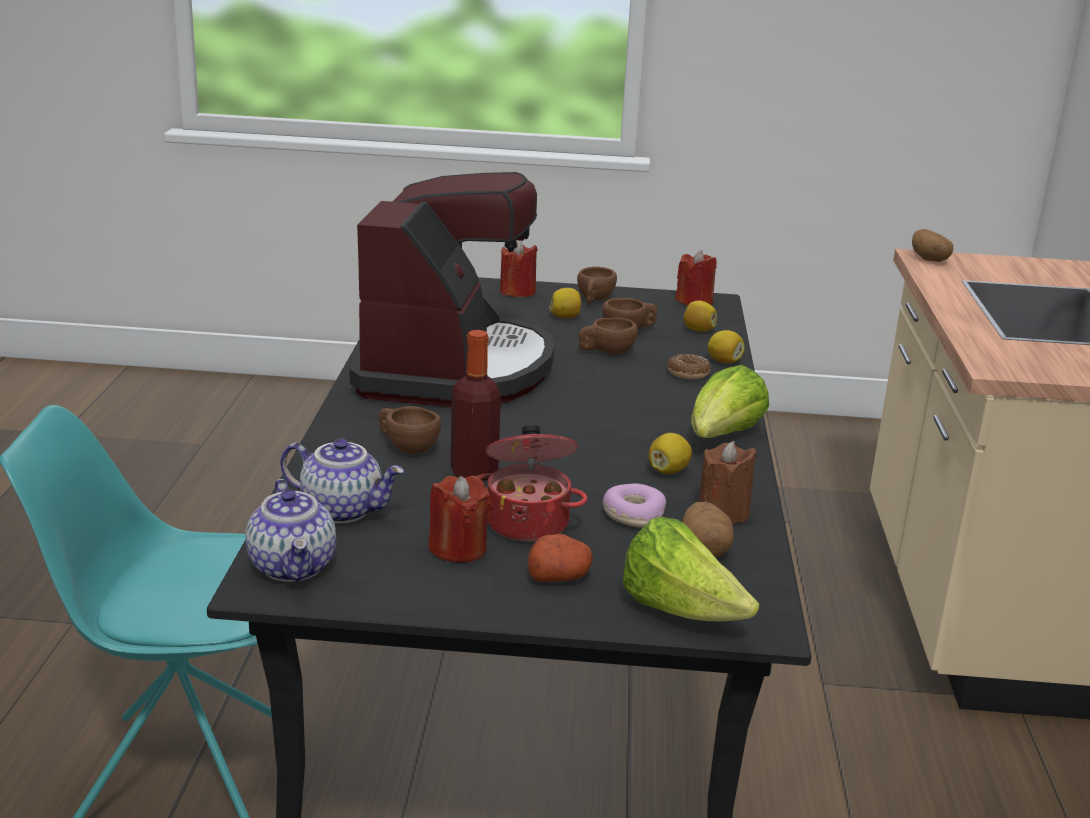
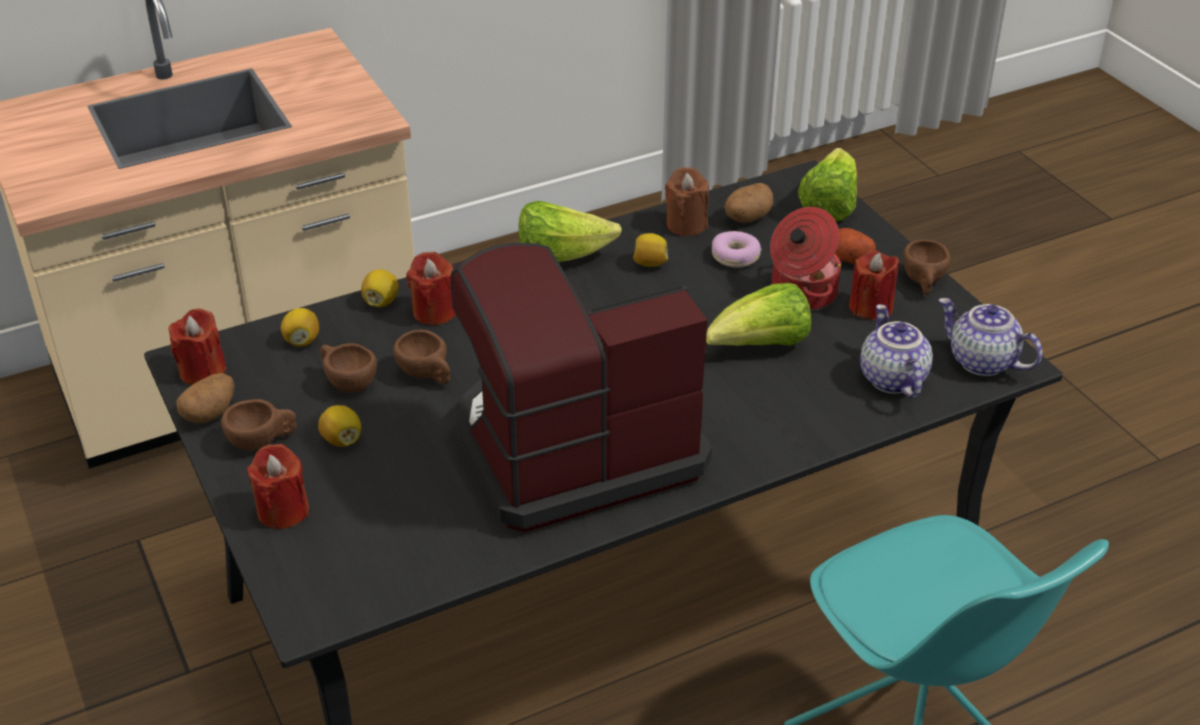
camera: 120 degrees left, 15 degrees up
(294, 567) = (981, 361): teapot -> teapot turned 90 degrees counterclockwise
(406, 447) = (762, 398): brown cup -> brown cup (923, 283)
(474, 472) = (761, 346): bottle -> lettuce
(688, 373) = (434, 312): donut -> red candle
(930, 260) = (53, 195): potato -> potato (210, 413)

